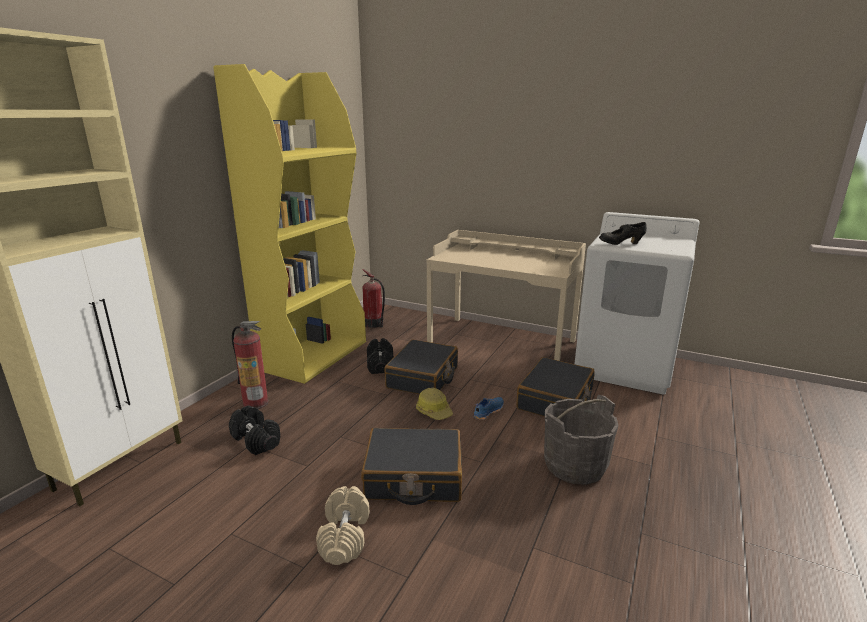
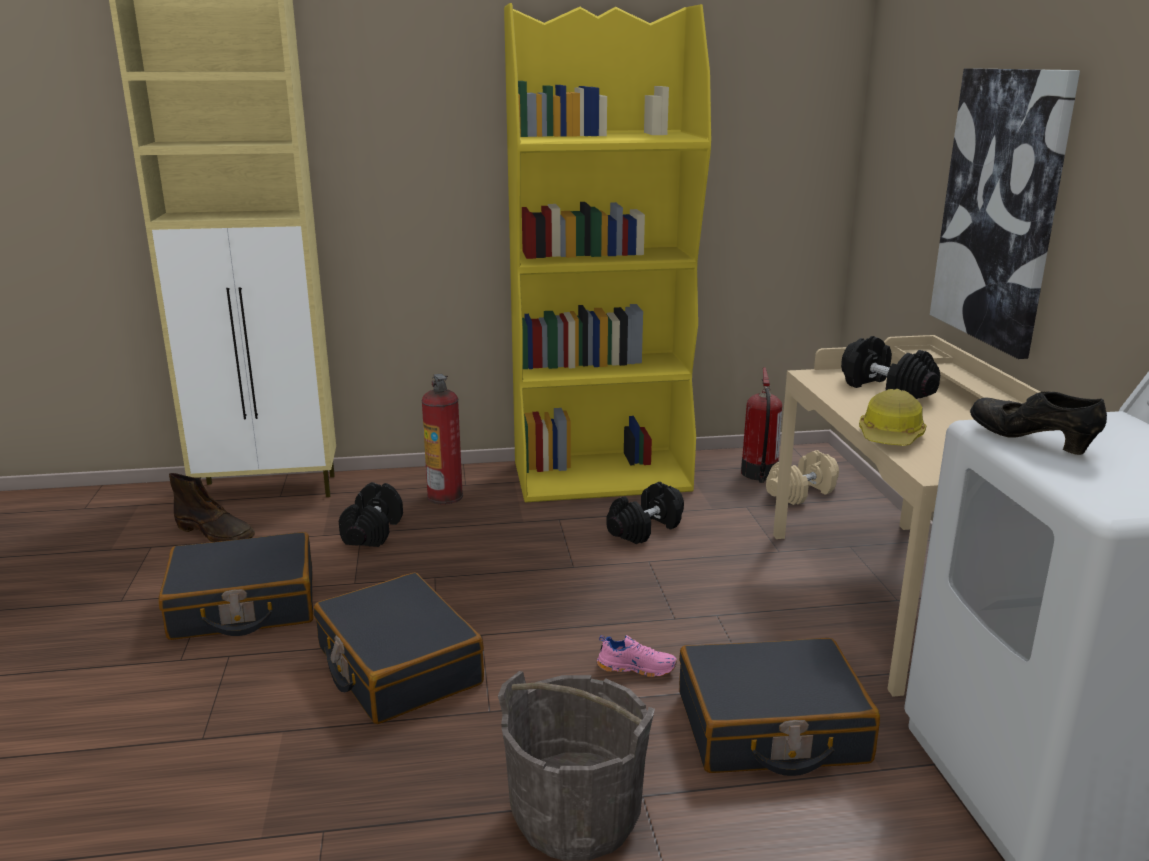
camera: 55 degrees right, 0 degrees up
(146, 507) = (216, 533): none -> brown boot
(345, 536) = (245, 664): beige dumbbell -> beige dumbbell (801, 493)
(423, 378) = (659, 574): black suitcase -> black suitcase (243, 606)
(434, 411) = (577, 620): hard hat -> hard hat (891, 437)
(474, 255) = (885, 390): none -> black dumbbell
(487, 411) = (636, 667): blue shoe -> pink shoe
(489, 168) = (1000, 208): none -> picture

